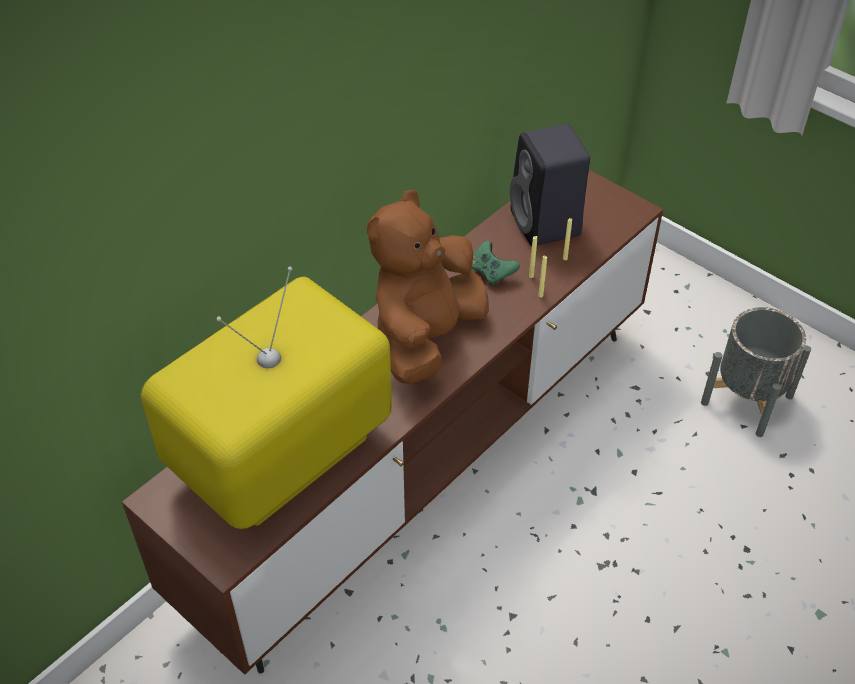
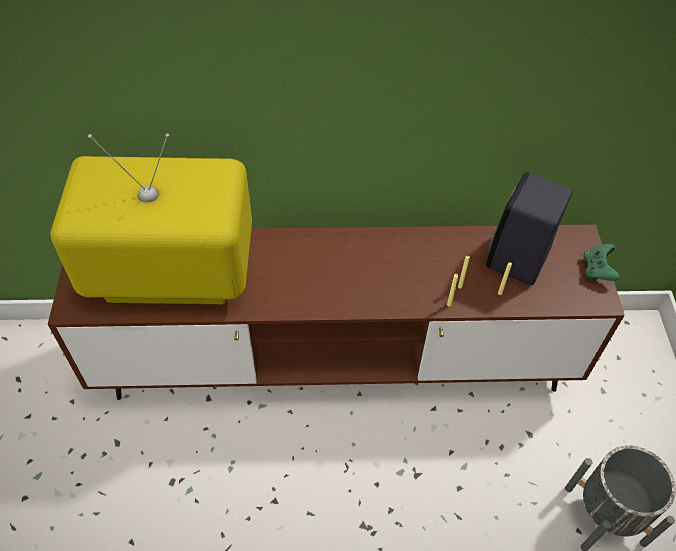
camera: 45 degrees right, 5 degrees up
(426, 337) = (340, 271): brown plush toy -> none
(491, 272) = (436, 263): green game controller -> green game controller (597, 269)

